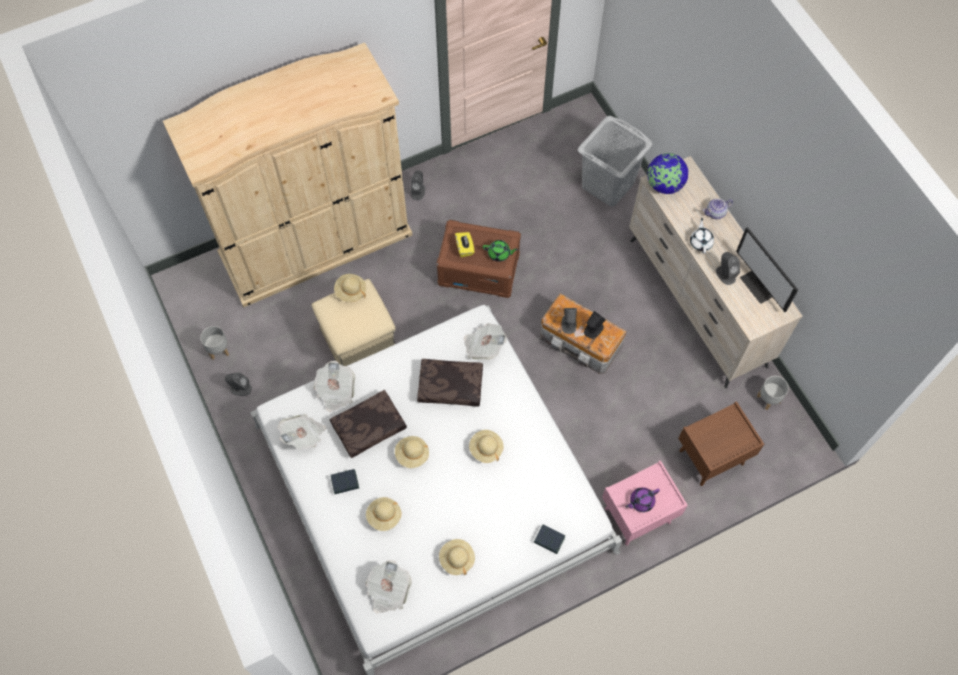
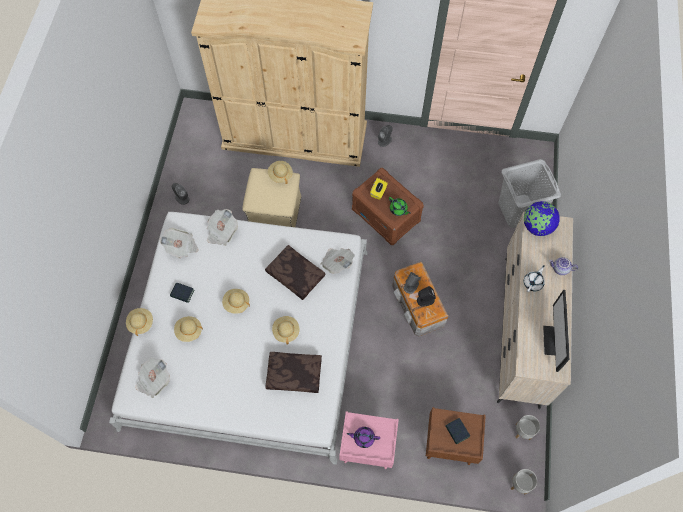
camera: 35 degrees right, 0 degrees up
(218, 349) = (187, 166): grey planter -> grey planter (520, 484)
(369, 428) = (224, 268): brown pillow -> brown pillow (293, 375)
(457, 559) = (211, 390): beige hat -> beige hat (140, 323)
(549, 540) = (280, 420): book -> book (457, 431)
(725, 274) = (534, 317): grey speaker -> none

